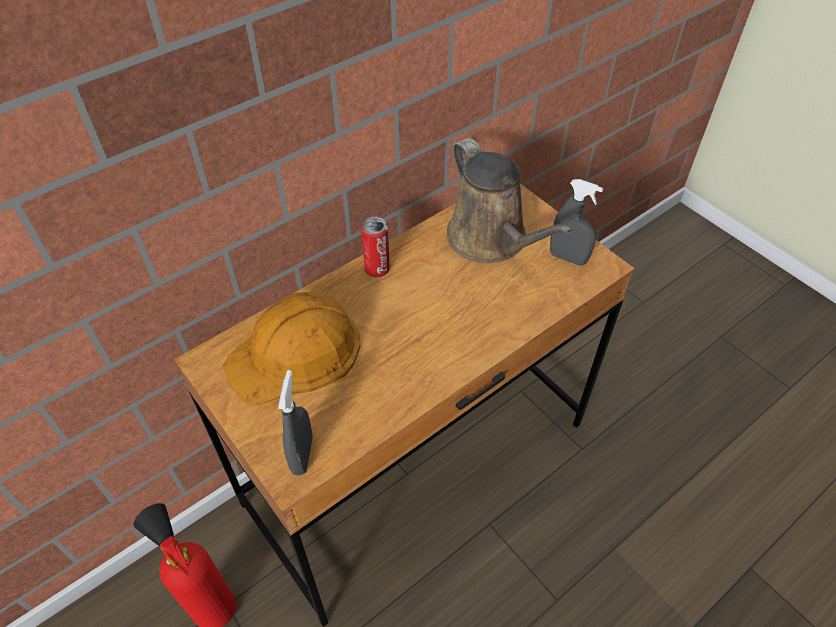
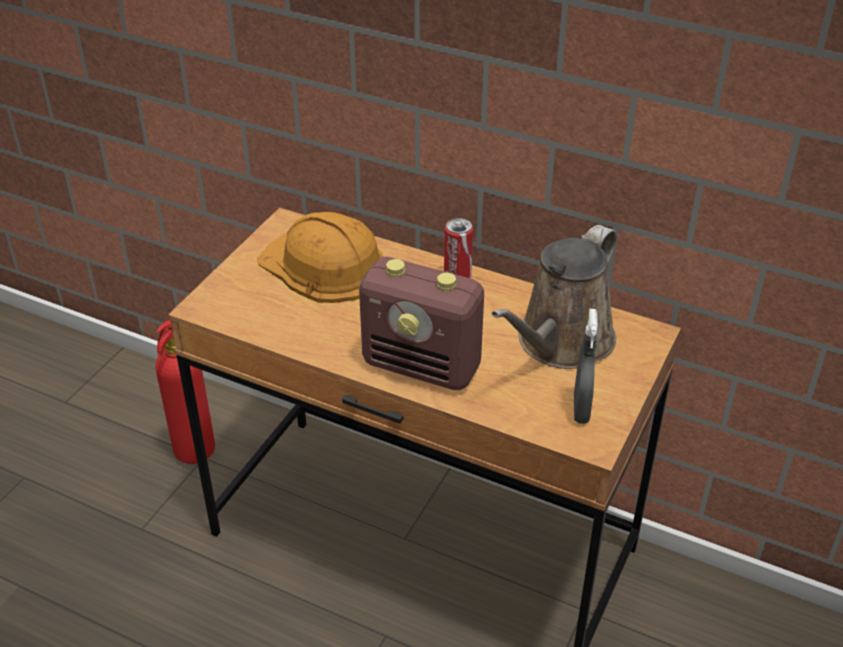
camera: 65 degrees right, 10 degrees down
(302, 455) = (223, 306): grey spray bottle -> none
(474, 331) = (423, 366): none -> radio

